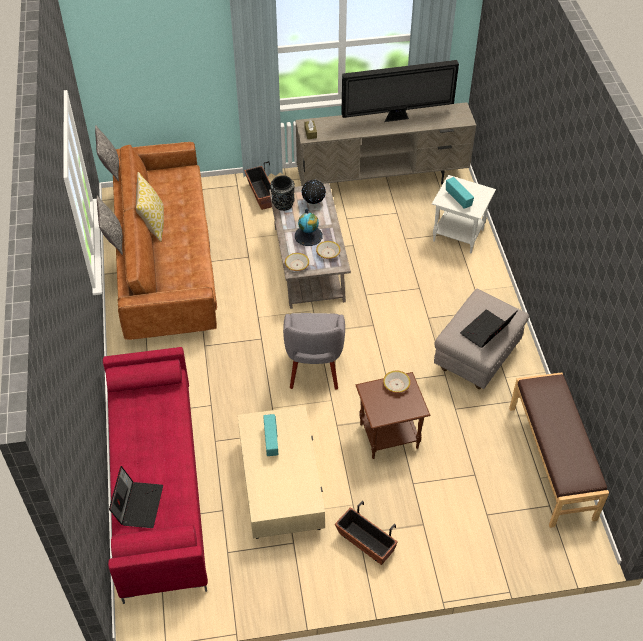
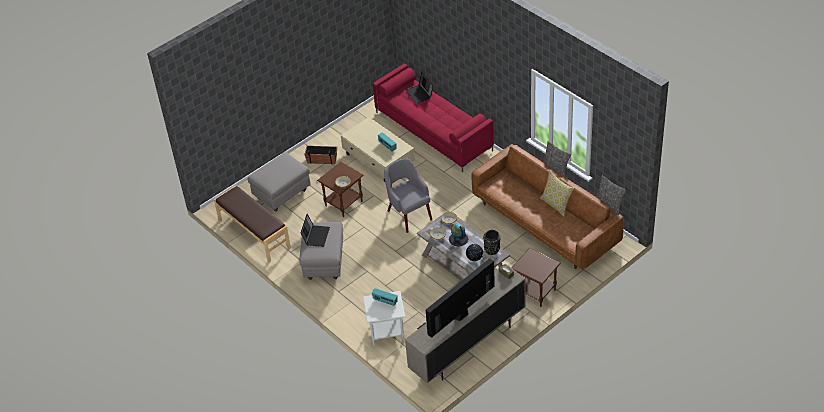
camera: 150 degrees right, 5 degrees down
(261, 195) = (535, 292): planter -> brown side table
(471, 509) = (282, 195): none -> grey ottoman

